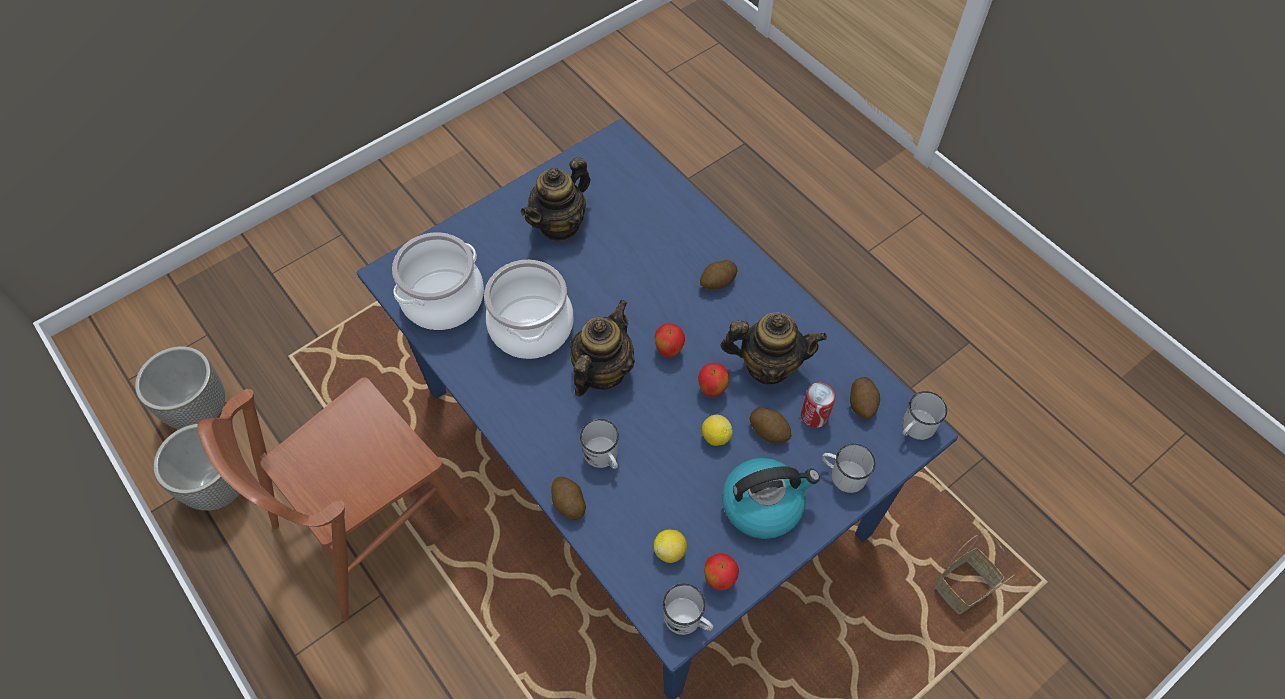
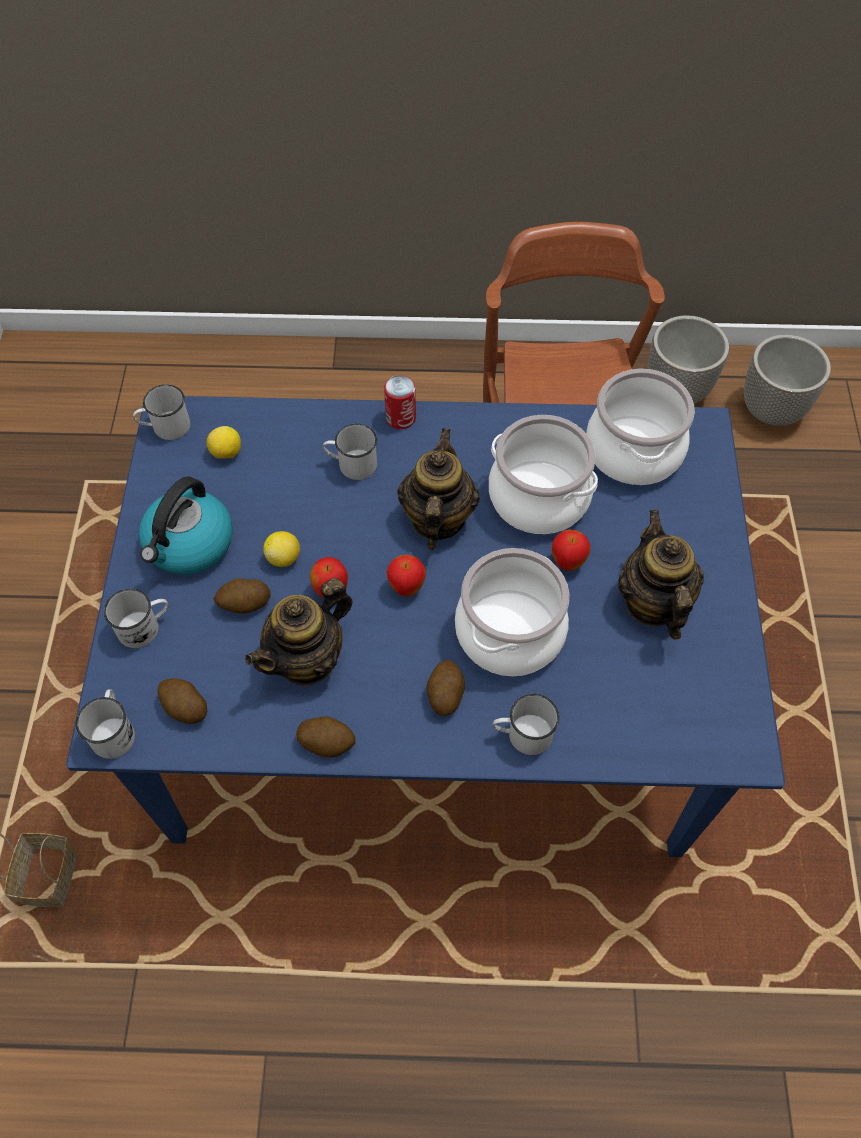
camera: 130 degrees right, 0 degrees up
(568, 503) = (337, 416): potato -> potato (327, 742)
(602, 371) = (437, 519): teapot -> teapot turned 150 degrees counterclockwise
(647, 277) = (511, 632): none -> cooking pot
(704, 232) = (522, 735): none -> white mug
(719, 579) = (169, 468): apple -> apple (567, 563)
(814, 415) = (219, 654): can -> can (400, 418)

